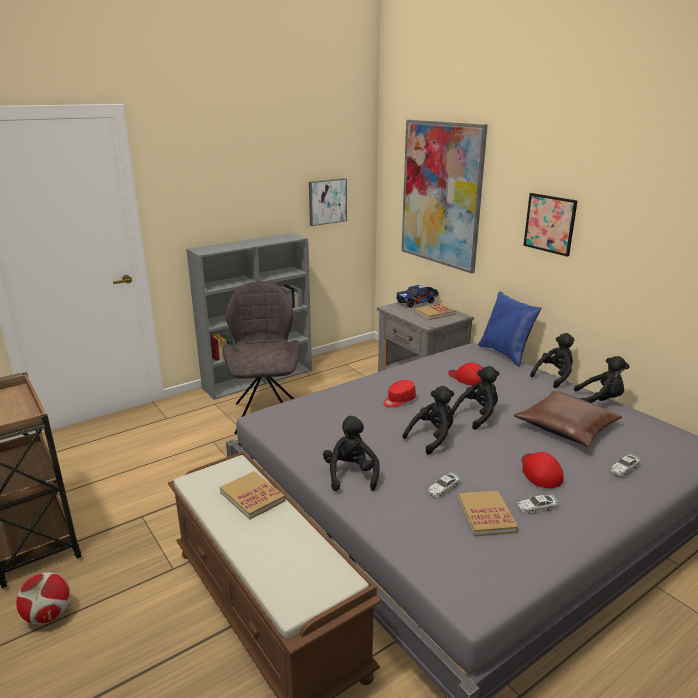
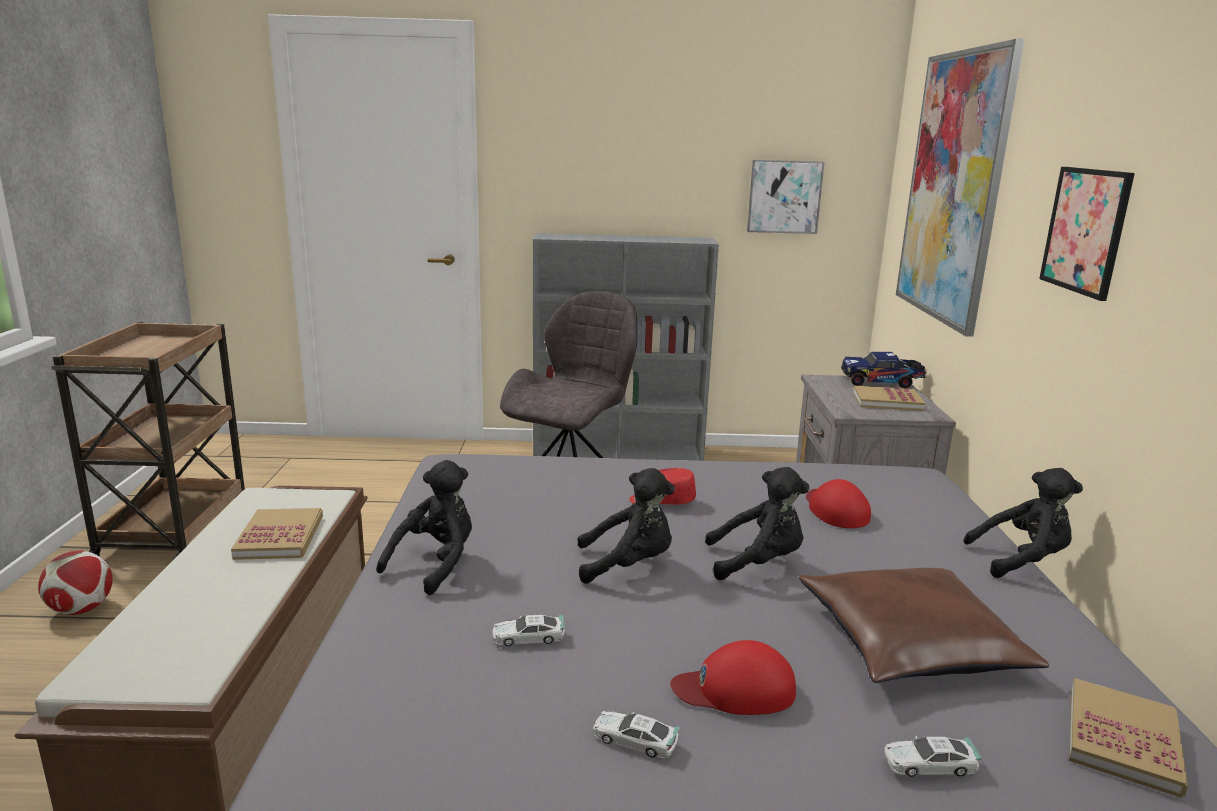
camera: 35 degrees right, 5 degrees down
(486, 515) = (528, 706): book -> book (1122, 739)
(505, 354) = (971, 499): blue pillow -> none
(540, 472) = (735, 689): red cap -> red cap turned 120 degrees counterclockwise
(600, 400) = (1068, 631): black plush toy -> none

